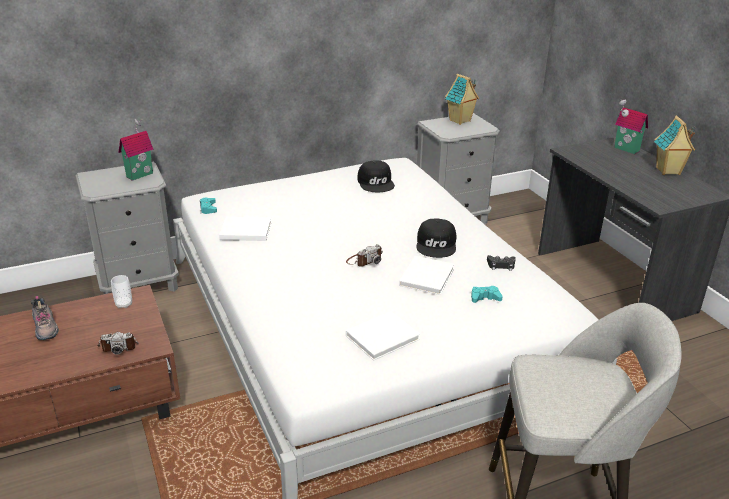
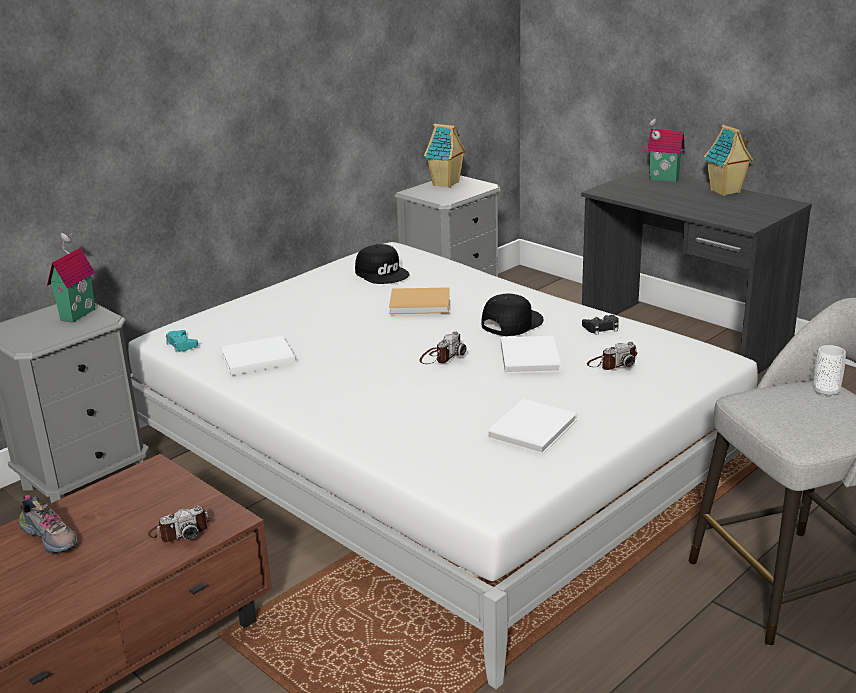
camera: 20 degrees left, 5 degrees down
(124, 304) = (144, 484): cup -> cup (826, 391)
(385, 214) = (422, 303): none -> beige book
(437, 244) = (511, 322): black cap -> black cap turned 120 degrees counterclockwise
(485, 298) = (612, 363): turquoise game controller -> camera

